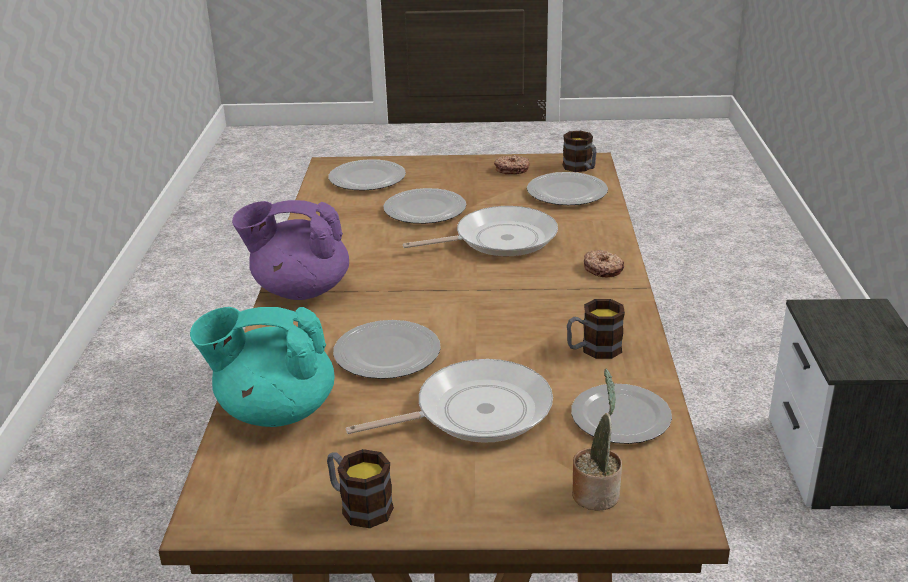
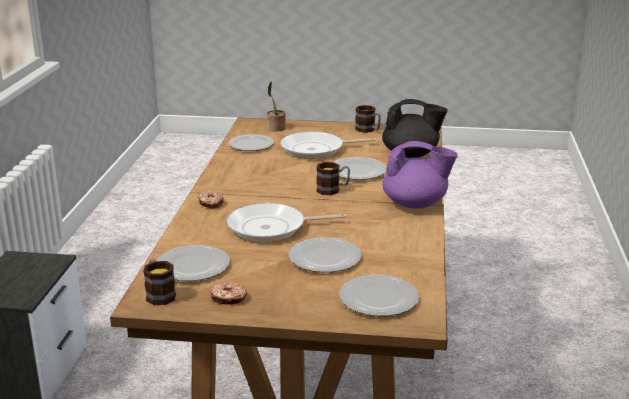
camera: 175 degrees left, 5 degrees down
(275, 411) = (411, 155): turquoise teapot -> black teapot
(593, 350) = (246, 166): mug -> mug (333, 190)

